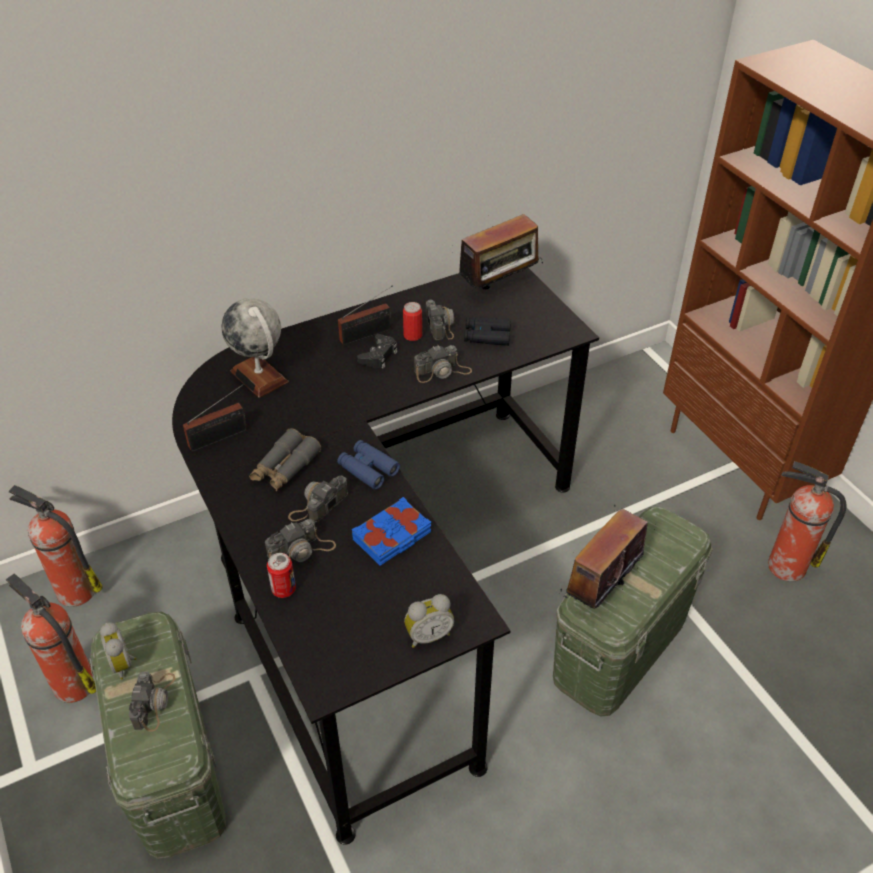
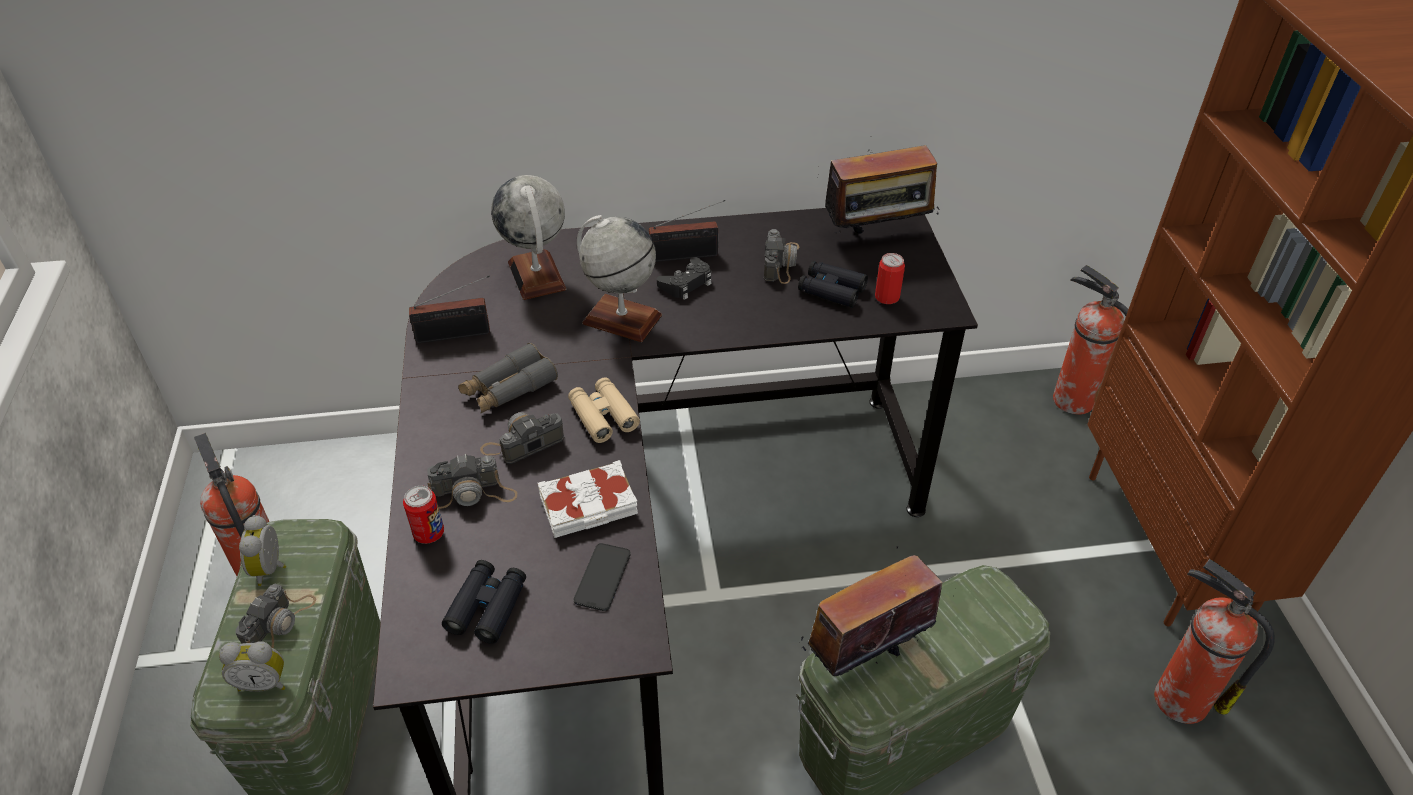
camera: 20 degrees right, 0 degrees up
(74, 590) = (315, 474): fire extinguisher -> fire extinguisher (1071, 399)
(344, 394) = (621, 319): none -> globe
(357, 627) = (487, 606): none -> black binoculars
(368, 469) = (603, 416): blue binoculars -> beige binoculars
(392, 536) = (589, 506): blue book -> white book
(412, 335) = (740, 269): can -> can (887, 297)
(428, 635) = (566, 643): alarm clock -> alarm clock (264, 682)
(429, 583) = (602, 577): none -> phone
(442, 371) = (754, 320): camera -> none

